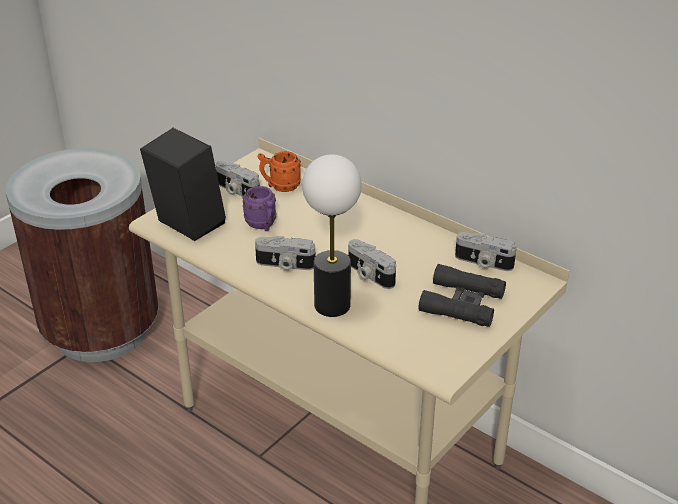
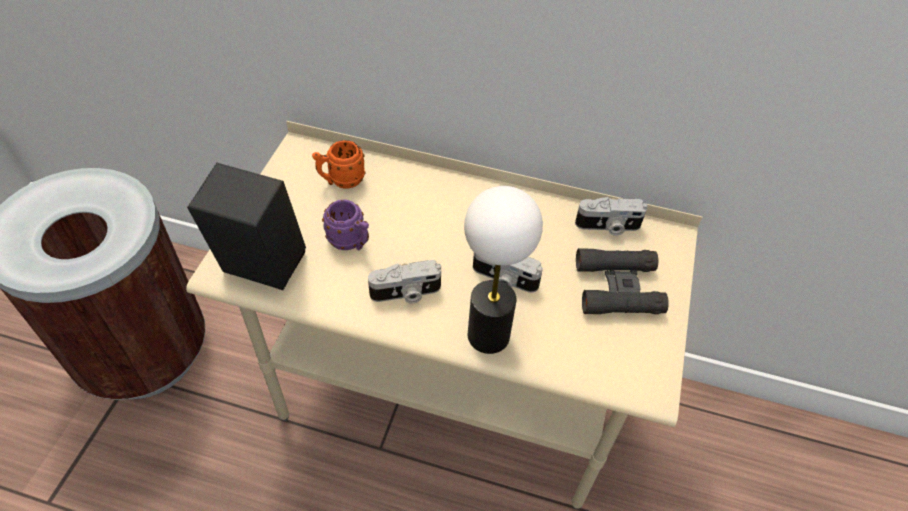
camera: 25 degrees left, 15 degrees up
(236, 191) = (294, 201): camera -> none

